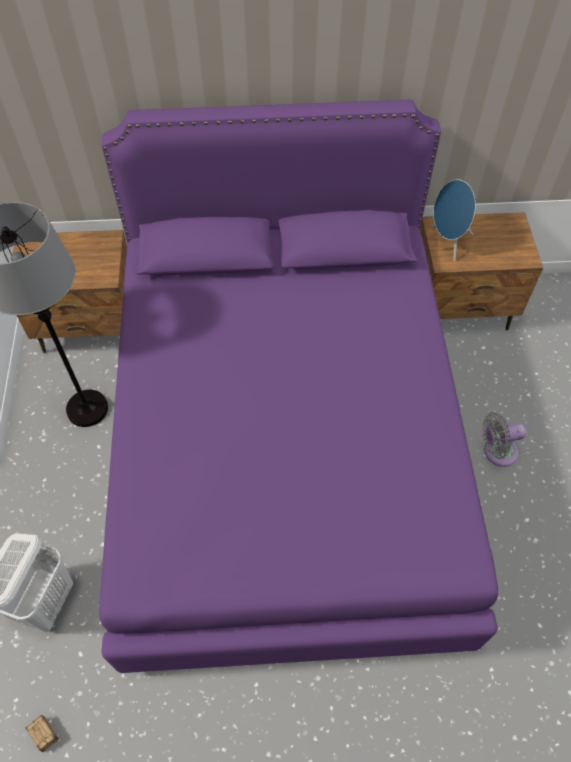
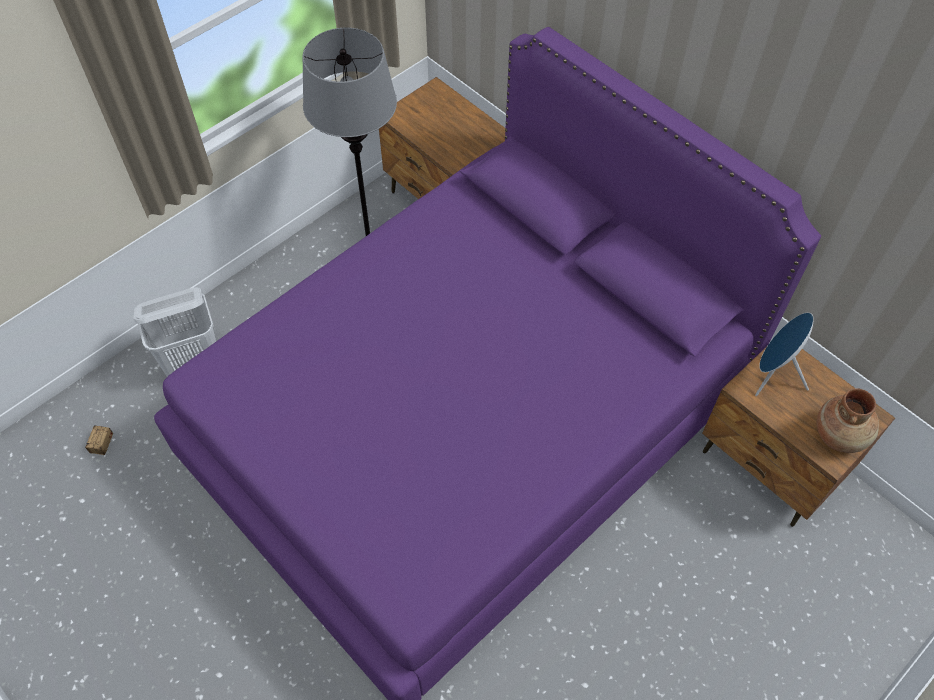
camera: 50 degrees right, 0 degrees up
(496, 452) = (634, 608): grey fan -> none
(515, 243) = (840, 435): none -> brown vase

